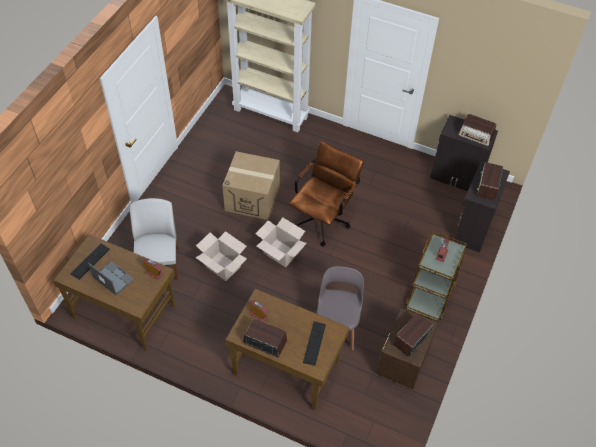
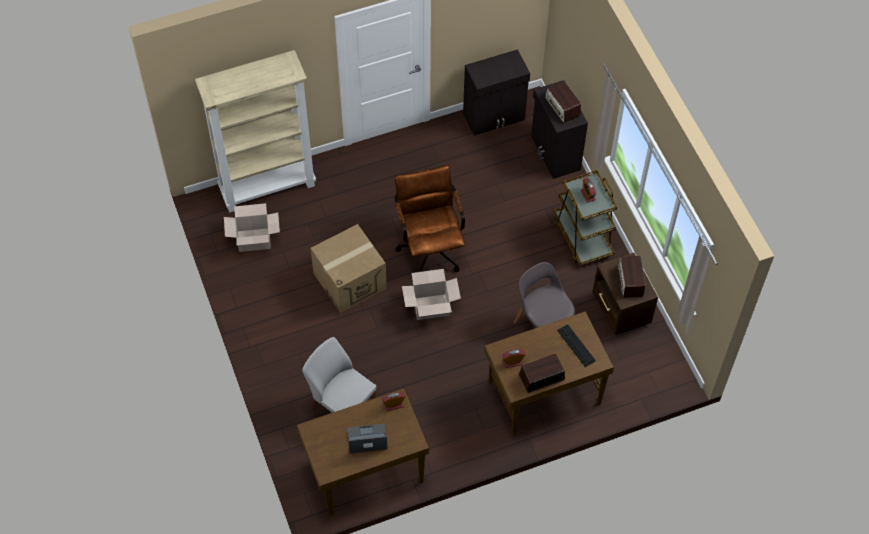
camera: 45 degrees left, 5 degrees up
(90, 261) = (330, 443): keyboard -> none
(222, 266) = (398, 361): cardboard box -> cardboard box (254, 240)
(476, 135) = (506, 67): radio -> none

